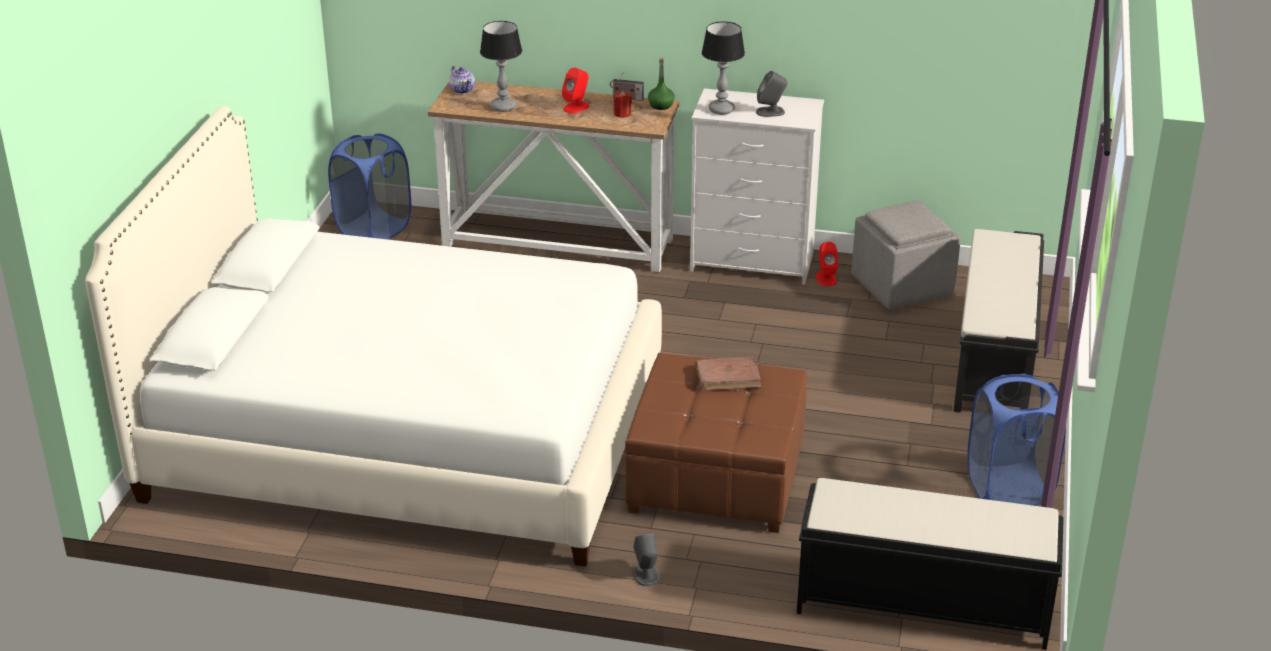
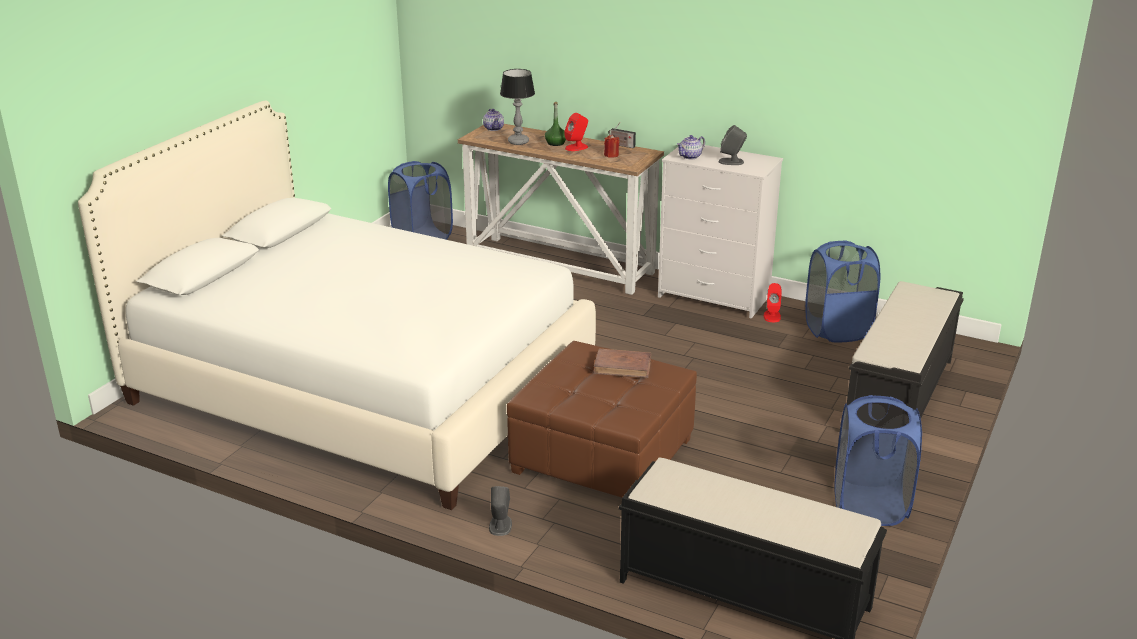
camera: 15 degrees right, 5 degrees down
(661, 105) = (646, 152): green bottle -> green bottle (555, 143)
(722, 110) = (690, 156): table lamp -> teapot
(902, 286) = (837, 330): grey ottoman -> blue laundry basket

